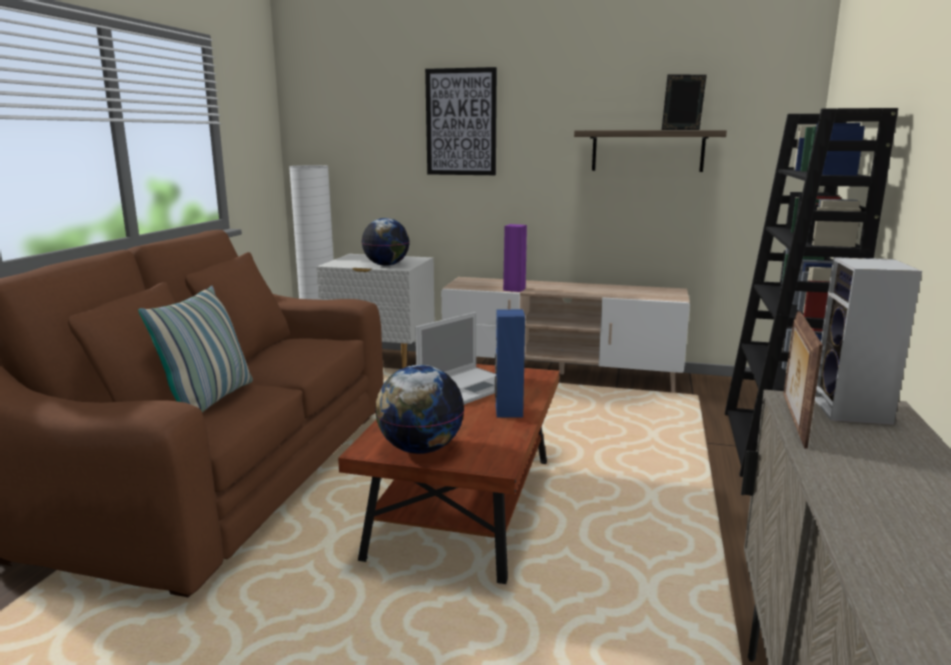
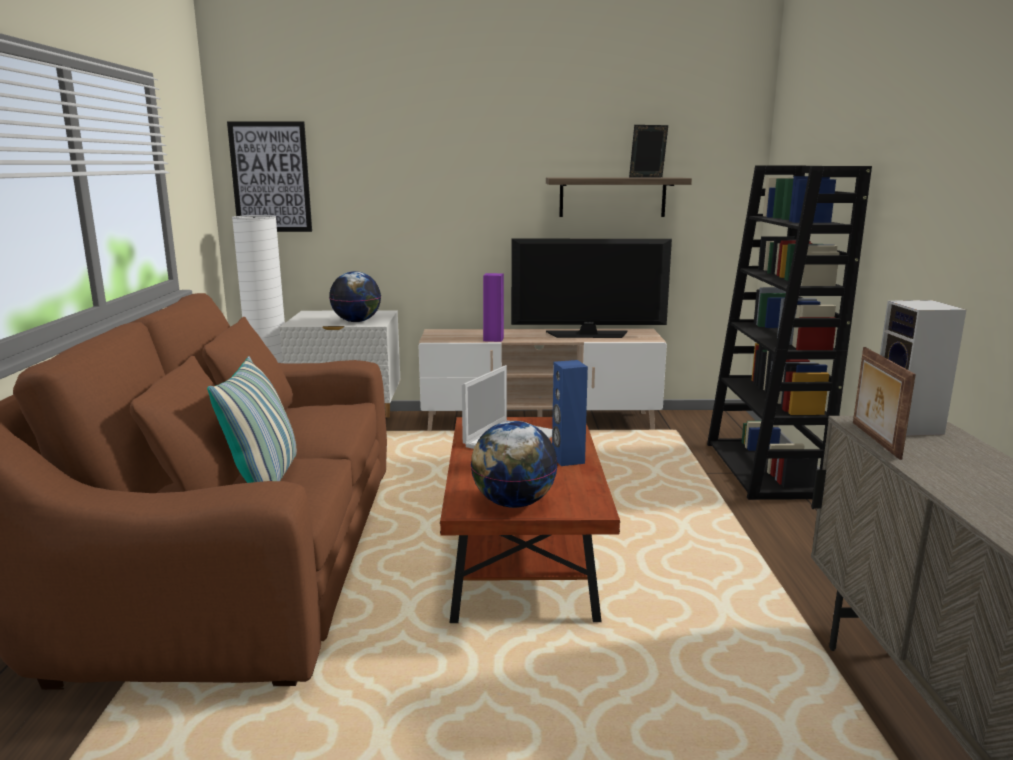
camera: 15 degrees left, 0 degrees up
(461, 122) = (423, 169): picture -> picture (271, 177)
(612, 290) = (588, 334): none -> television

